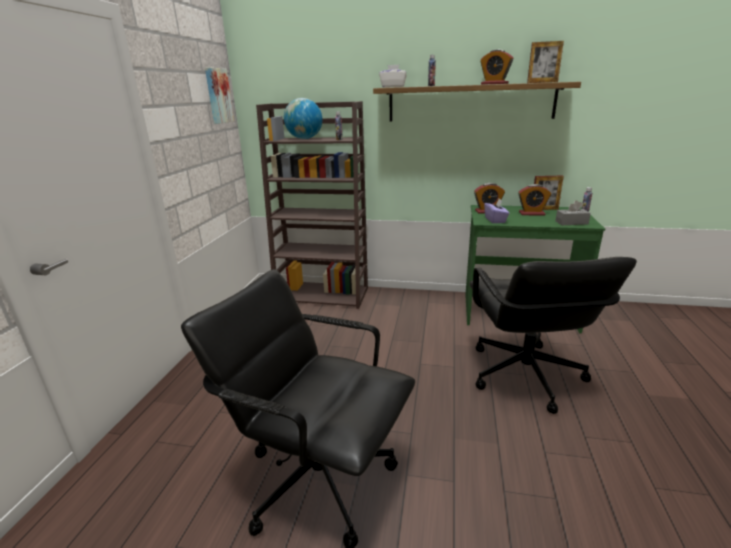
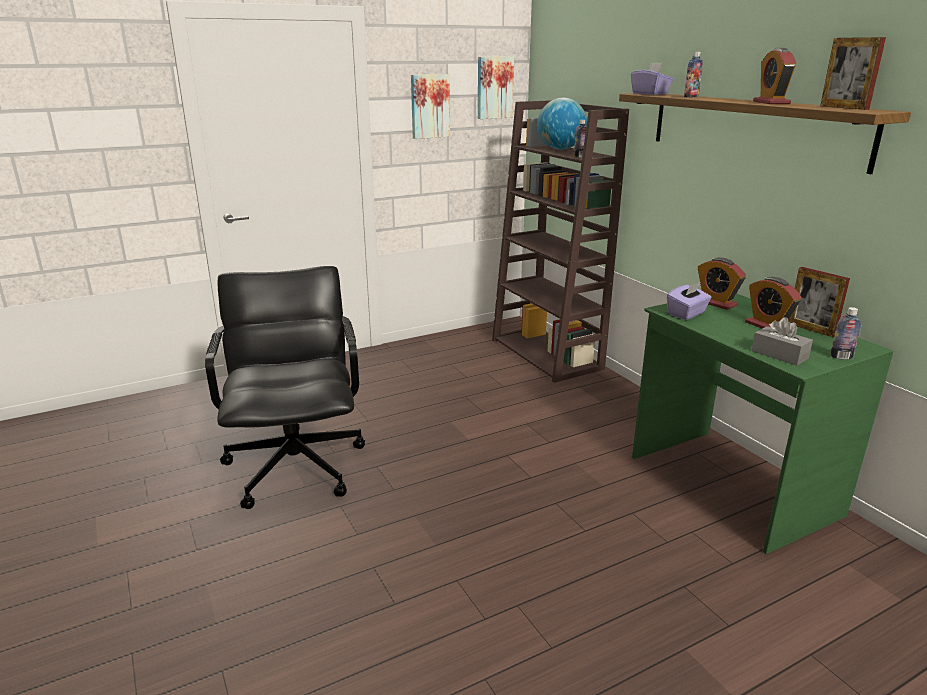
camera: 50 degrees right, 0 degrees up
(184, 113) = (429, 106): none -> picture
(393, 87) = (650, 94): white tissue box -> purple tissue box
(524, 375) = (582, 530): black office chair -> none

